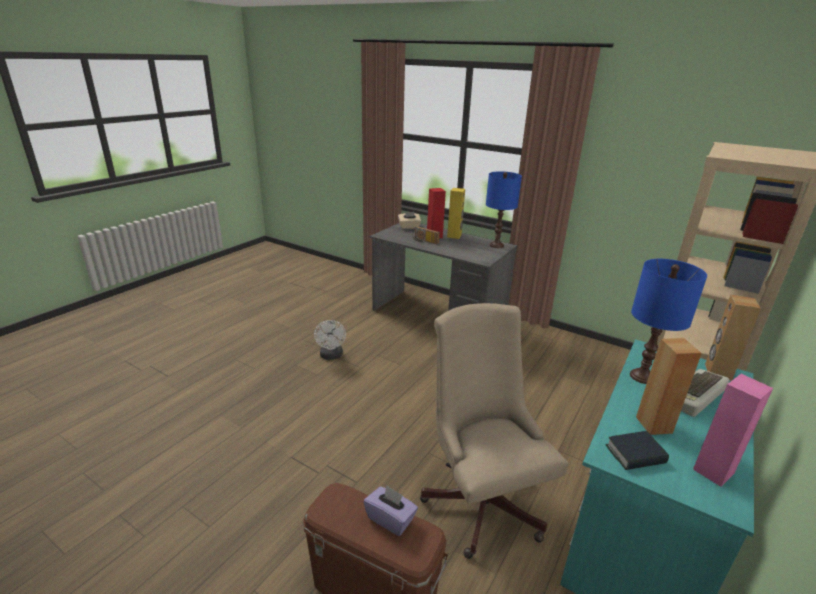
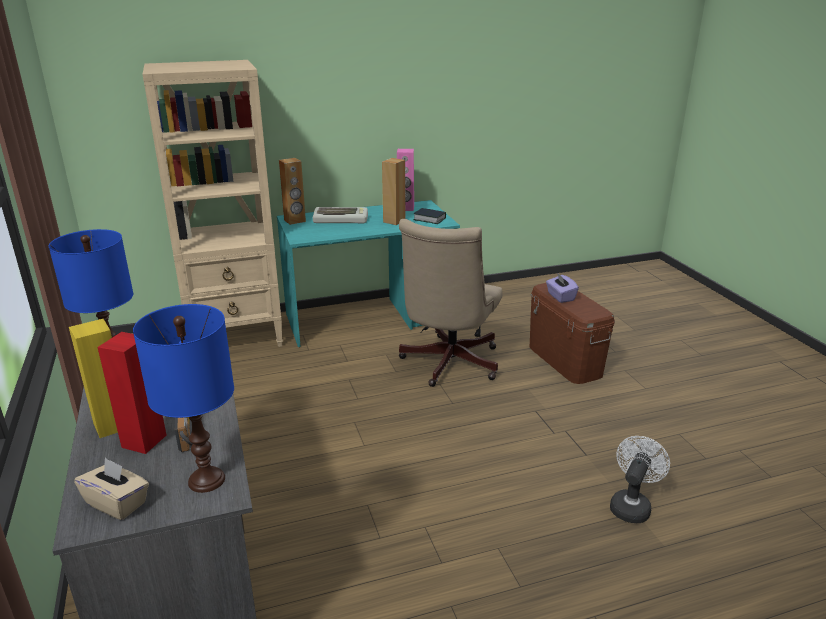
camera: 140 degrees left, 0 degrees up
(331, 356) = (450, 573): white fan -> white fan (631, 505)
(642, 377) = (346, 232): blue table lamp -> blue table lamp (207, 480)

